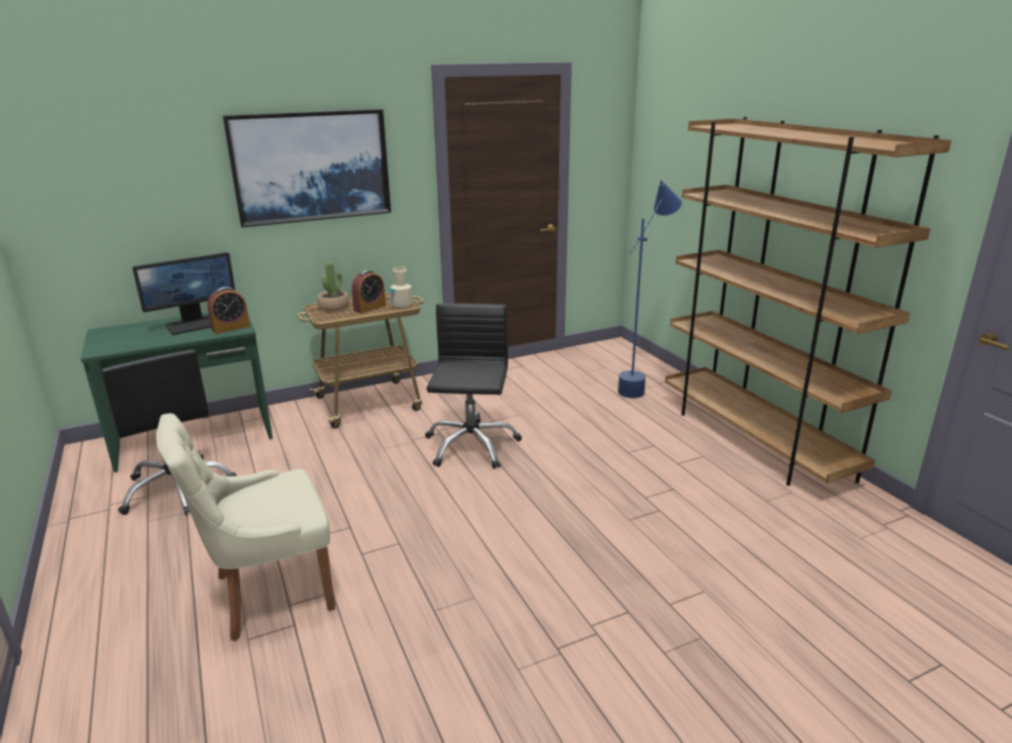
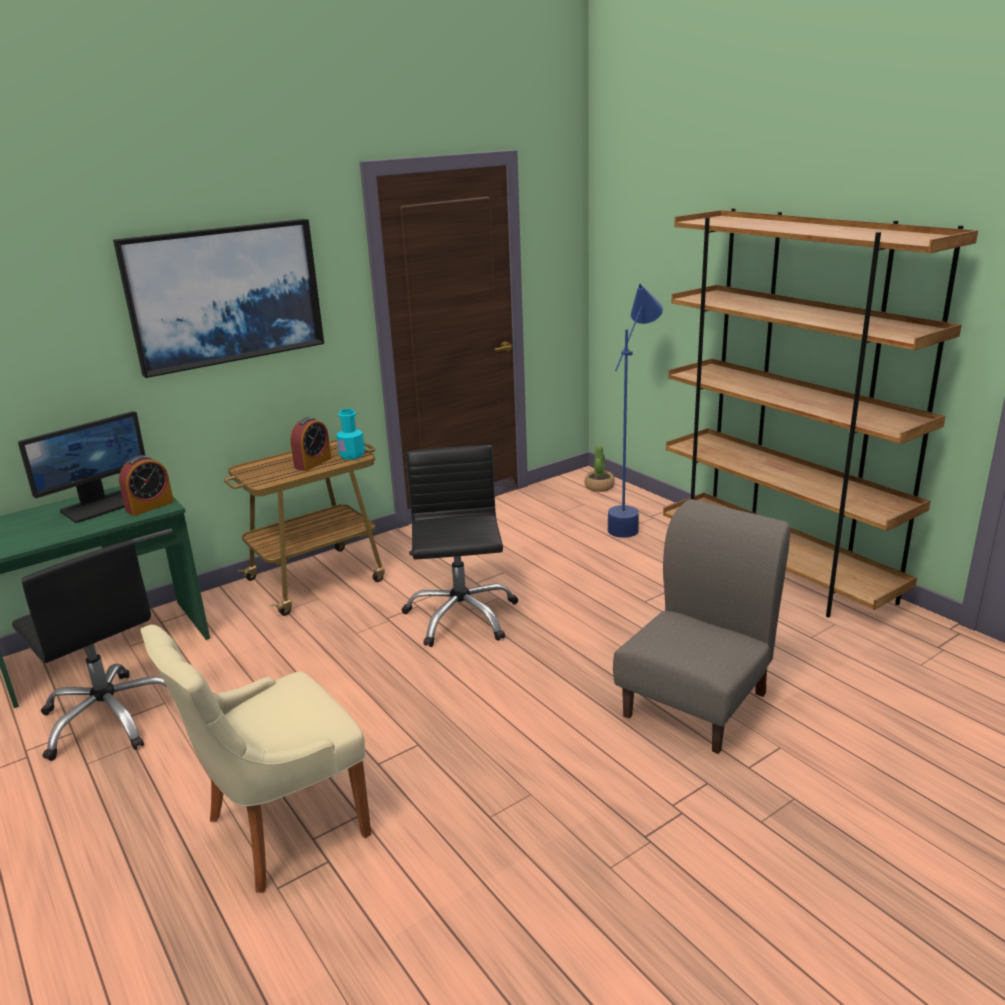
camera: 10 degrees left, 0 degrees up
(334, 307) = (267, 466): potted plant -> potted plant (599, 487)
(402, 305) = (352, 455): beige bottle -> turquoise bottle
(643, 543) = (697, 704): none -> grey chair

